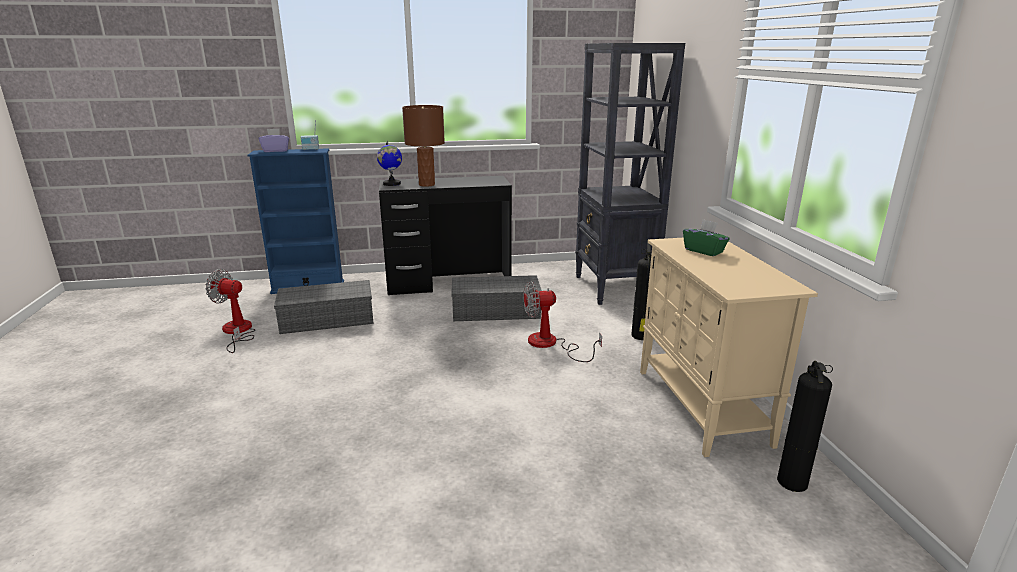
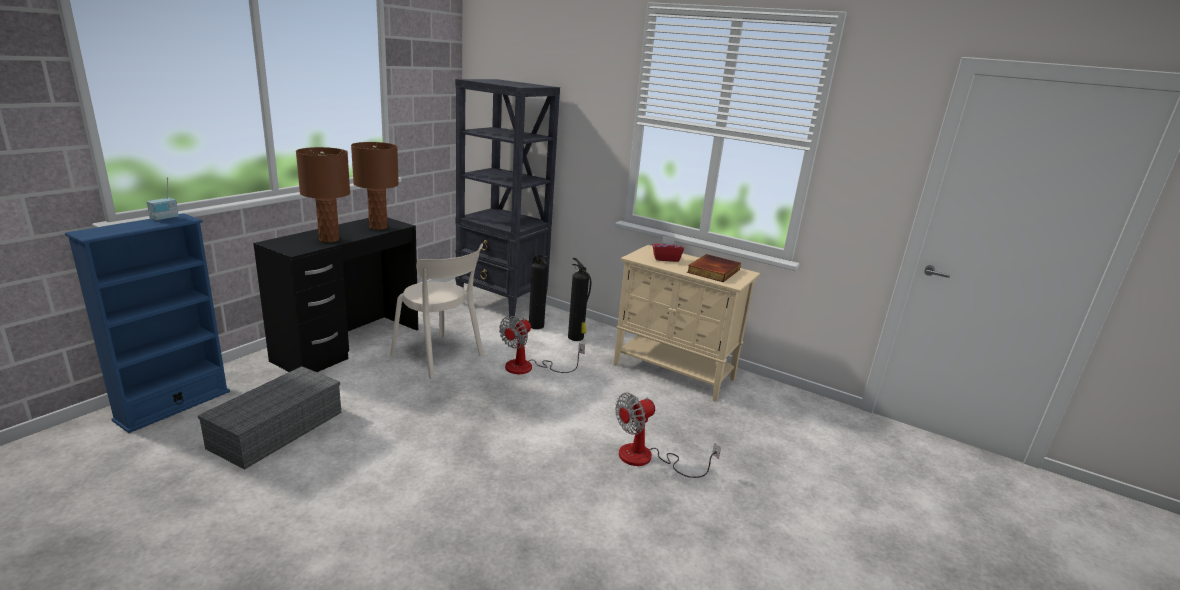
camera: 50 degrees left, 0 degrees up
(237, 332) = (176, 493): fan -> fan (647, 459)
(276, 150) = (113, 228): purple tissue box -> none
(391, 184) = (284, 246): globe -> none
(479, 182) = (378, 227): none -> brown table lamp
(494, 311) = (440, 356): grey storage box -> beige chair
(704, 251) = (666, 259): green tissue box -> red tissue box
(740, 274) = (712, 270): none -> book
(792, 481) = (762, 394): fire extinguisher -> fire extinguisher (535, 325)

